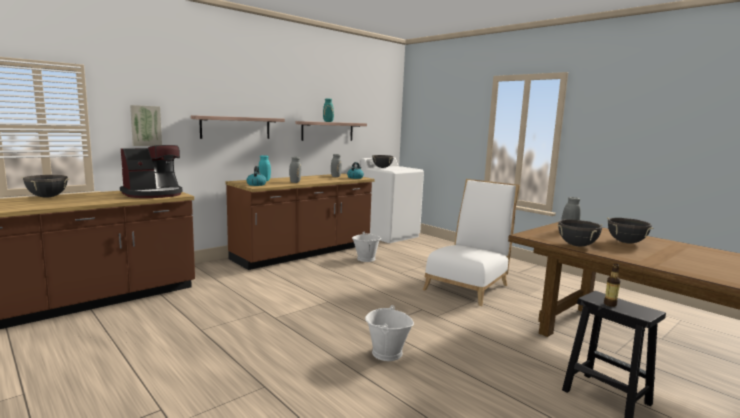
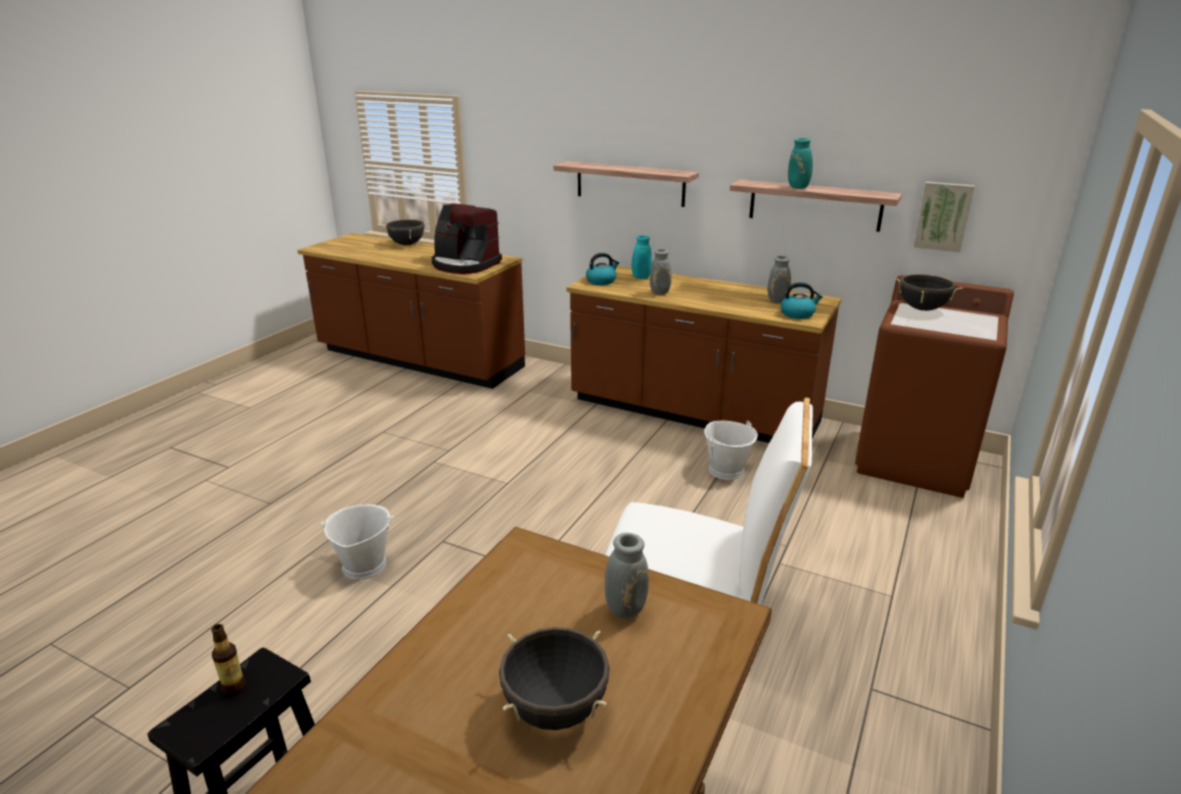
camera: 70 degrees right, 15 degrees up
(145, 125) = (516, 172): picture -> picture (943, 216)
(389, 235) = (915, 461): white washing machine -> brown washing machine
(577, 245) = (470, 617): black cooking pot -> none

